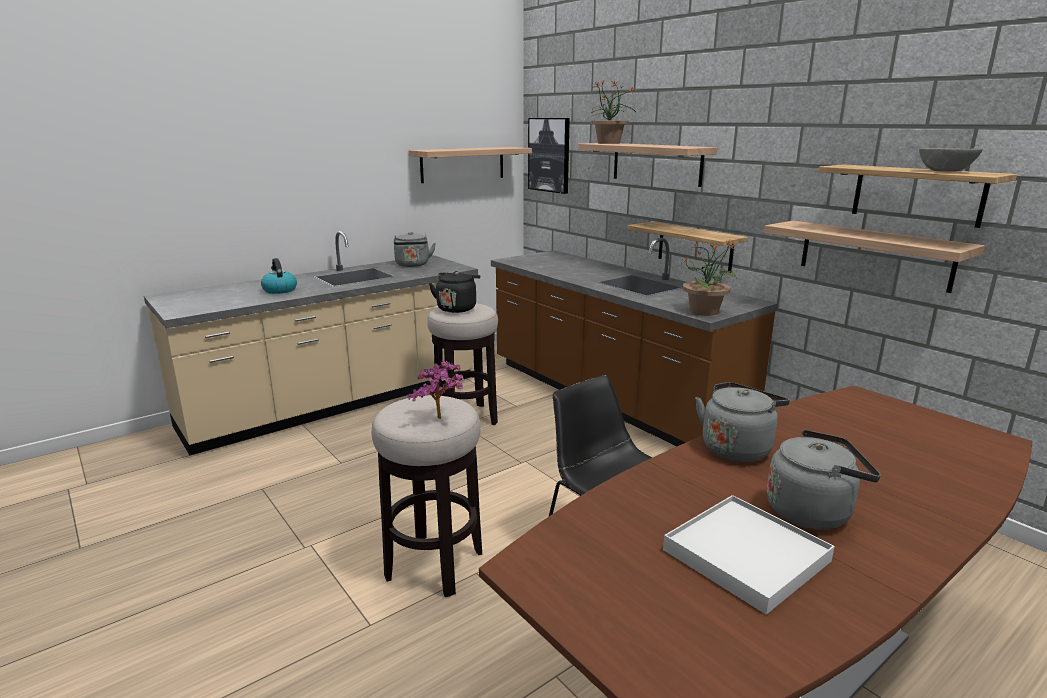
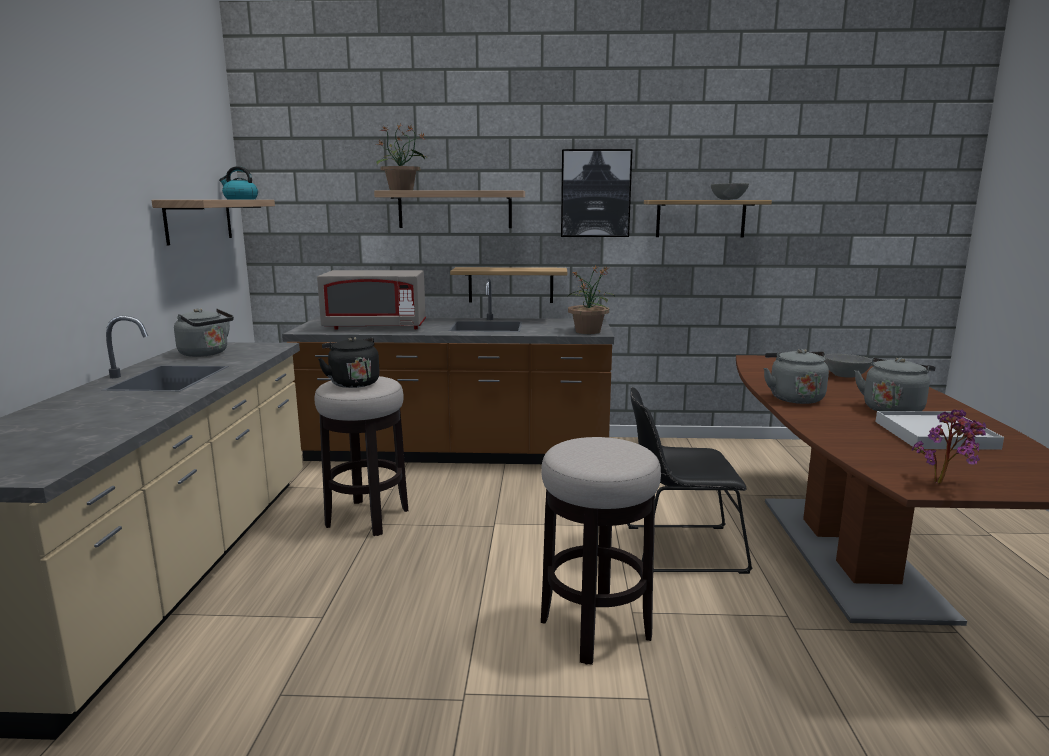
camera: 50 degrees left, 5 degrees down
(279, 290) = (110, 412): kettle -> kettle (240, 199)
(441, 420) = (630, 450): potted plant -> potted plant (944, 483)
(549, 155) = (292, 208): picture -> picture (595, 193)
(559, 267) = (376, 327): none -> grey microwave
(874, 255) = (676, 266): shelf -> none
(911, 457) = (845, 375): none -> grey bowl

